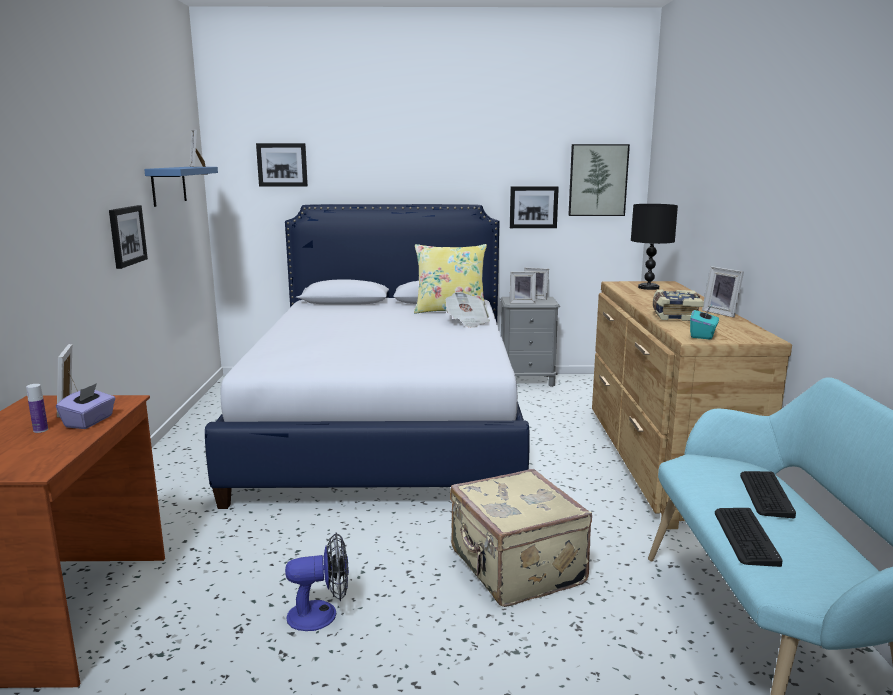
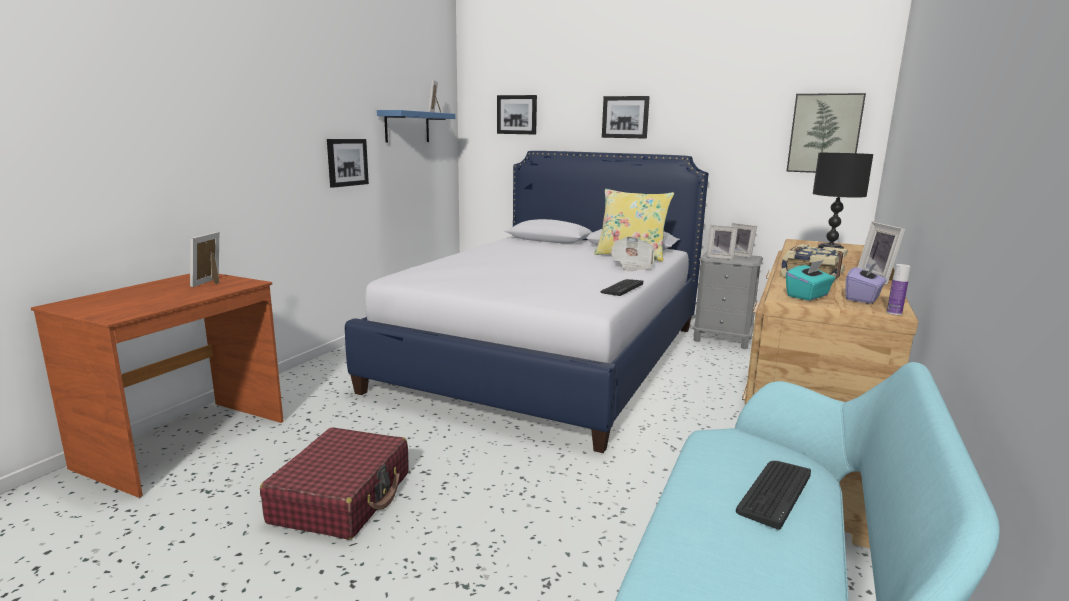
camera: 25 degrees right, 0 degrees up
(40, 430) = (166, 293): bottle -> bottle (894, 313)
(89, 422) = (202, 292): purple tissue box -> purple tissue box (863, 298)
(321, 614) = (342, 497): fan -> red suitcase
(515, 568) = (541, 508): beige suitcase -> none
(533, 207) = (748, 160): picture -> picture (625, 117)
(745, 536) = (683, 531): keyboard -> keyboard (622, 288)

